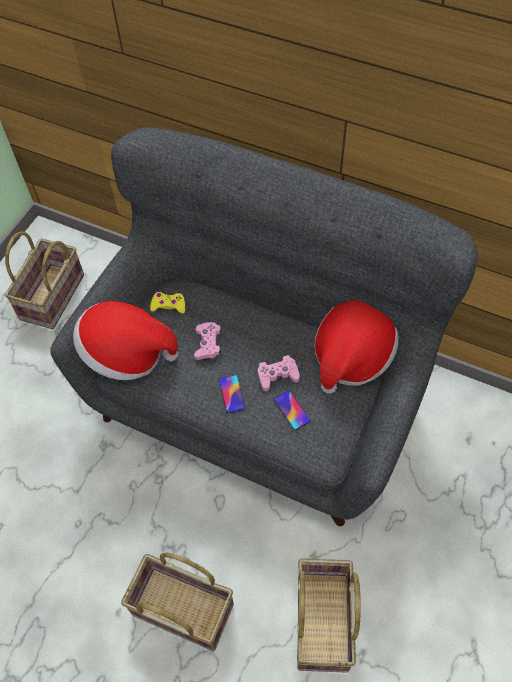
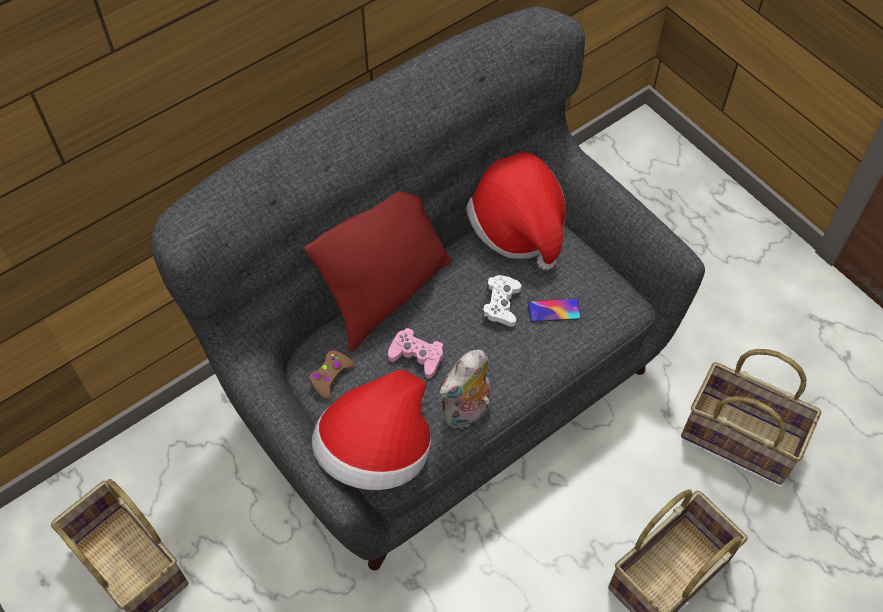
camera: 65 degrees left, 0 degrees up
(168, 305) = (330, 376): yellow game controller -> brown game controller
(180, 392) = (467, 412): none -> plush toy
(232, 394) = (500, 360): phone -> none
(248, 307) = (387, 294): none -> red pillow
(277, 375) = (501, 304): pink game controller -> white game controller

